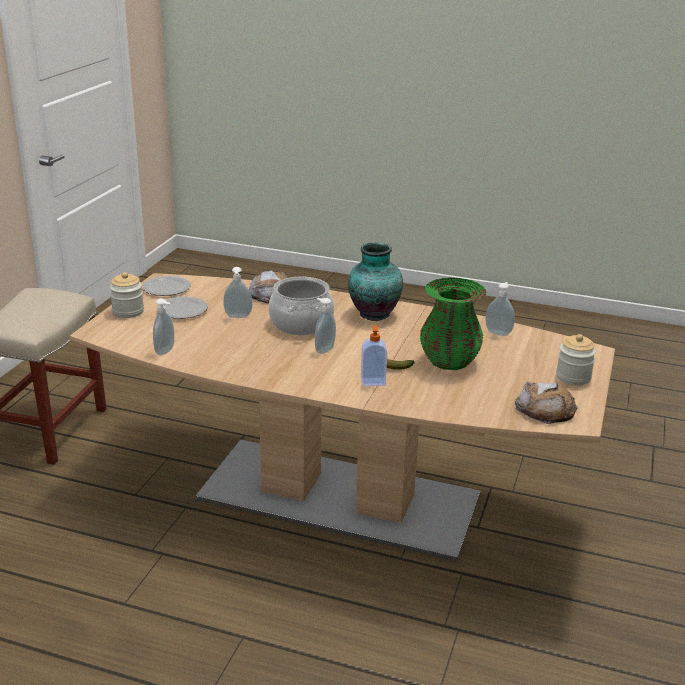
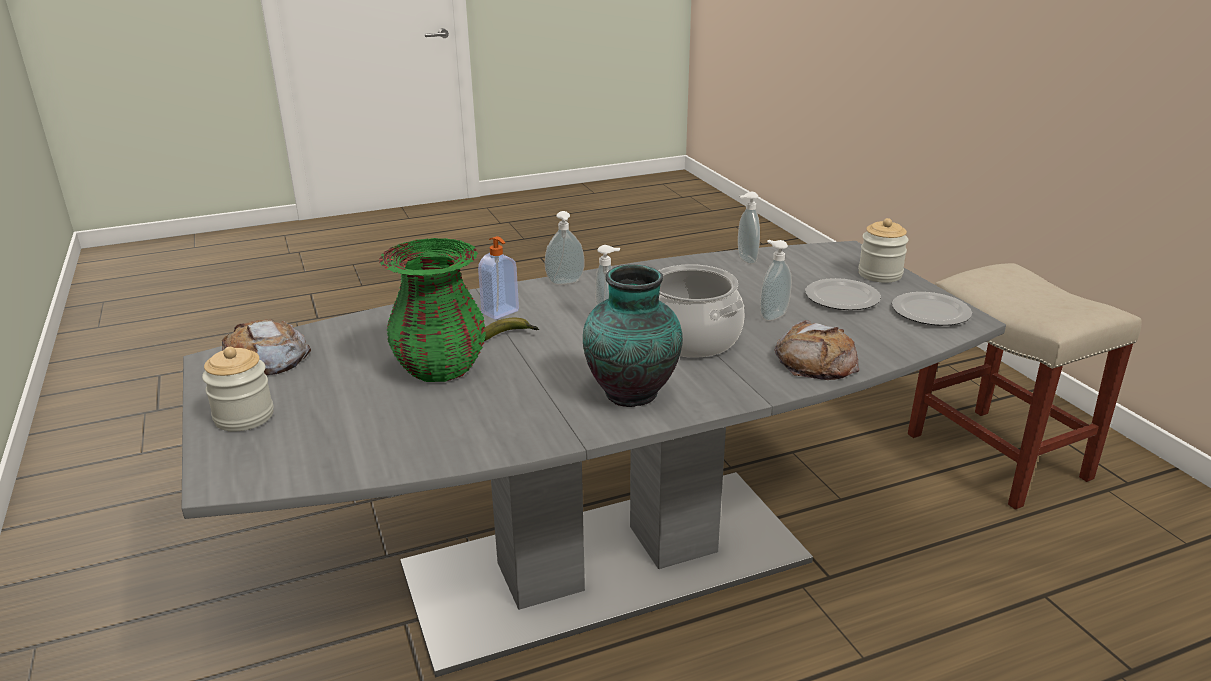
camera: 140 degrees right, 0 degrees up
(338, 496) = (608, 563): brown dining table -> grey dining table
(498, 332) = (412, 446): soap dispenser -> soap dispenser (565, 283)

